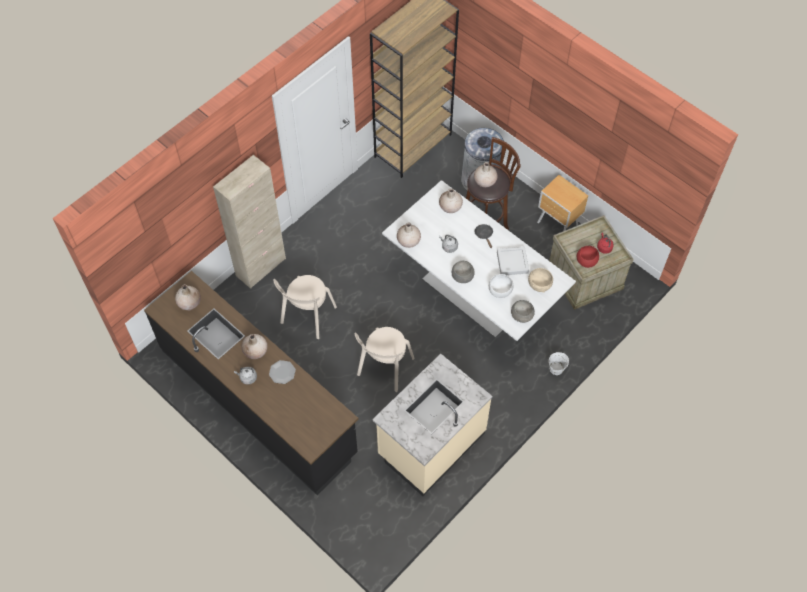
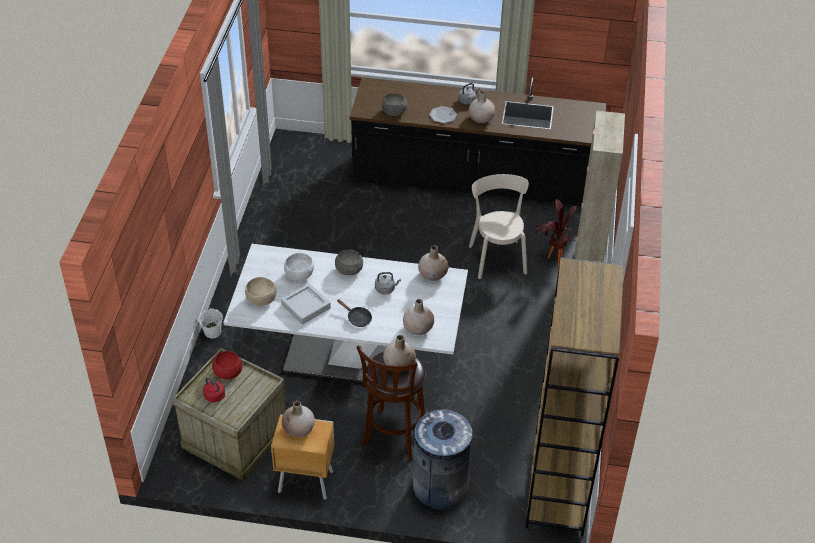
camera: 145 degrees right, 15 degrees down
(189, 302) = (575, 123): beige vase -> beige vase (299, 429)
(271, 293) = (551, 259): none -> potted plant
(384, 369) = (385, 253): beige chair -> none
(430, 443) = (295, 220): beige counter -> none
(522, 315) = (260, 264): grey bowl -> grey bowl (394, 112)

